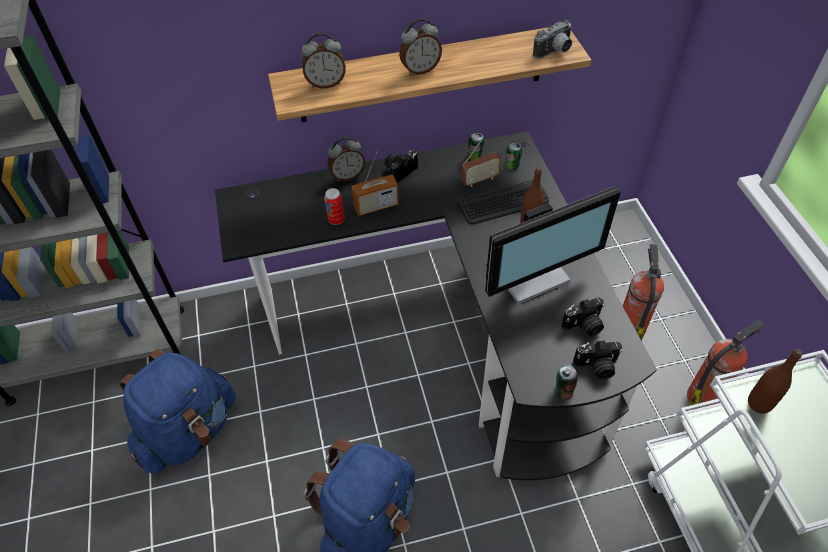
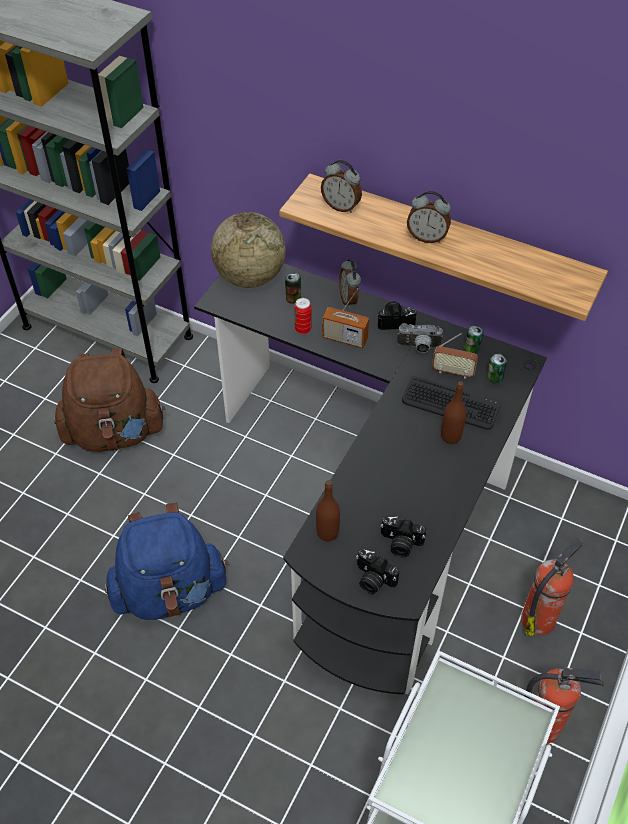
camera: 40 degrees right, 0 degrees up
(189, 431) = (114, 433): blue backpack -> brown backpack
(248, 207) = (250, 277): none -> globe
(347, 176) = (349, 299): alarm clock -> alarm clock turned 60 degrees clockwise
(531, 274) = (405, 475): monitor -> none
(554, 52) = (560, 289): camera -> camera (418, 348)
(563, 390) = (327, 575): can -> can (293, 298)
(759, 403) = (457, 701): brown bottle -> brown bottle (327, 532)

